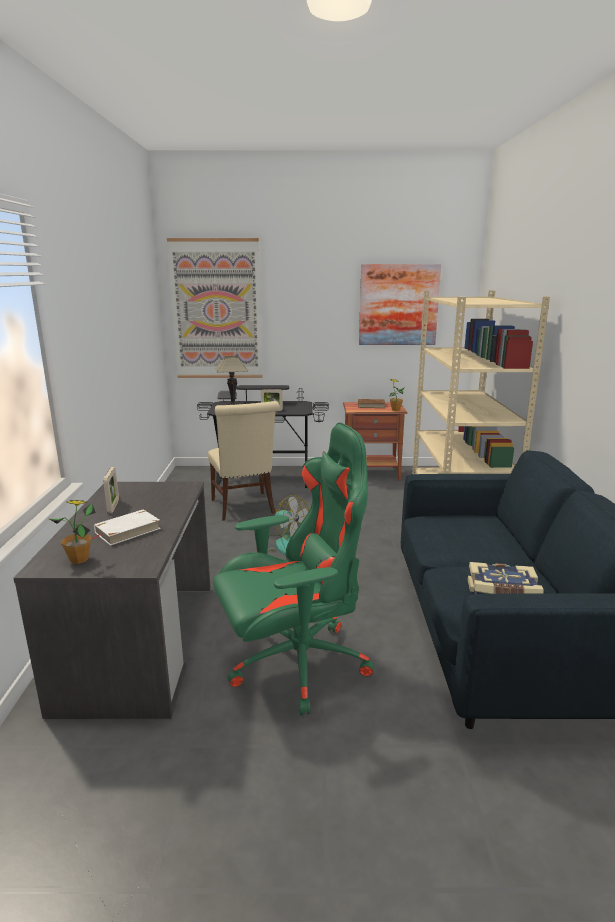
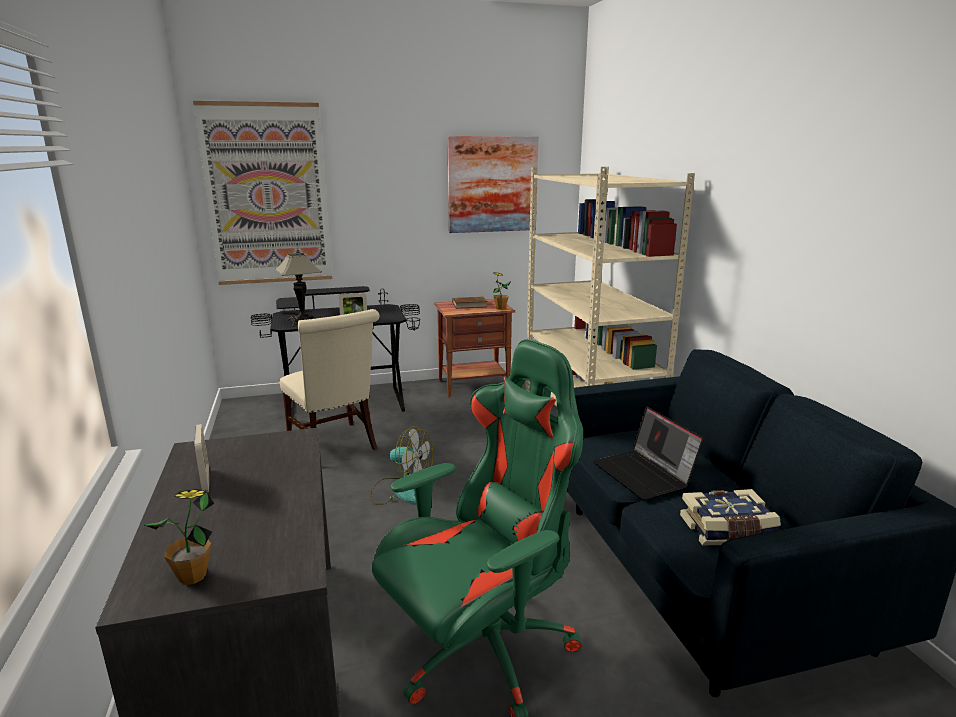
camera: 15 degrees left, 0 degrees up
(127, 530) = (245, 517): white book -> none
(456, 548) = (645, 475): none -> laptop

